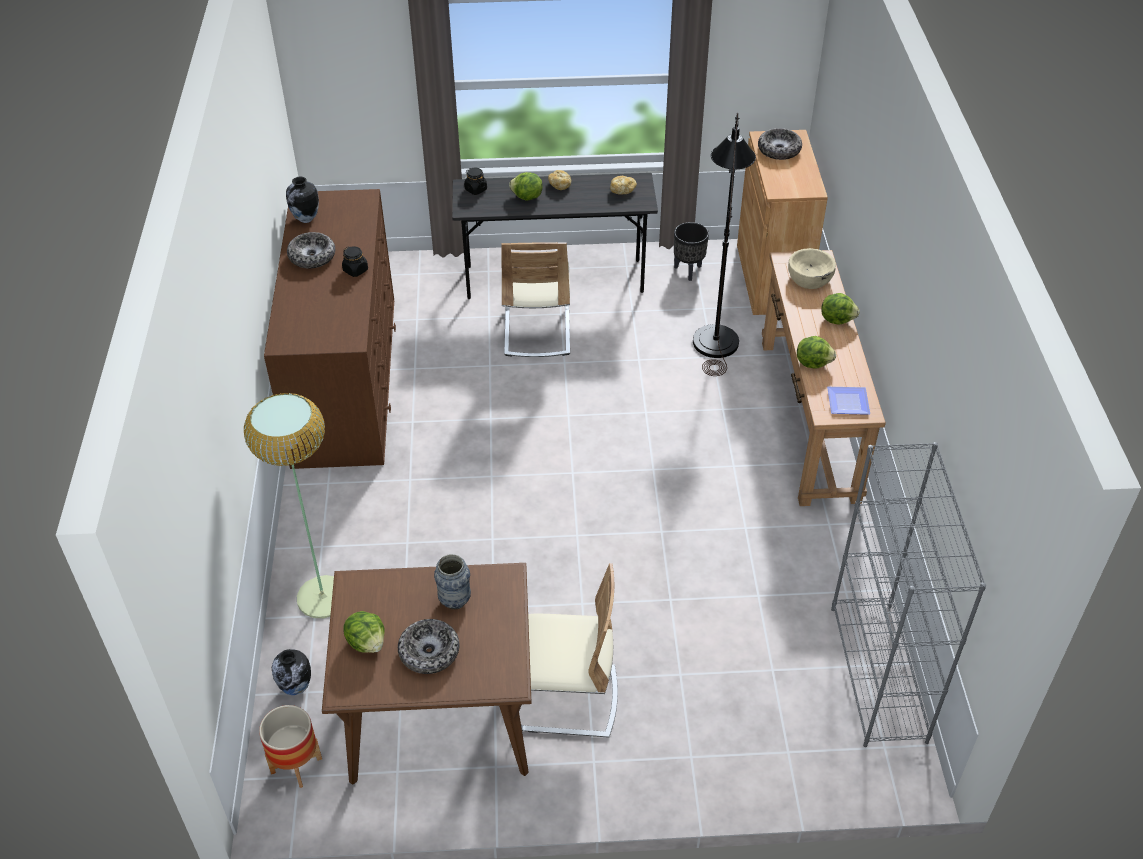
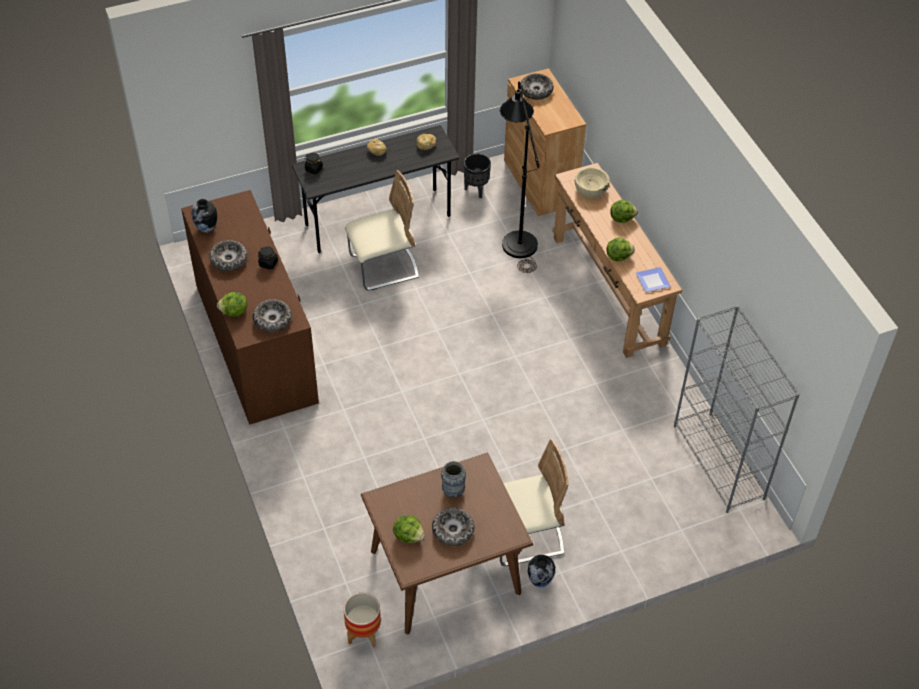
camera: 20 degrees left, 5 degrees up
(296, 688) = (337, 582): vase -> vase (540, 581)
(322, 597) = (323, 513): floor lamp -> none
(325, 332) = (272, 320): none -> bowl
(527, 197) = (356, 167): lettuce -> lettuce (234, 312)
(537, 331) = (383, 267): beige chair -> beige chair turned 90 degrees counterclockwise

